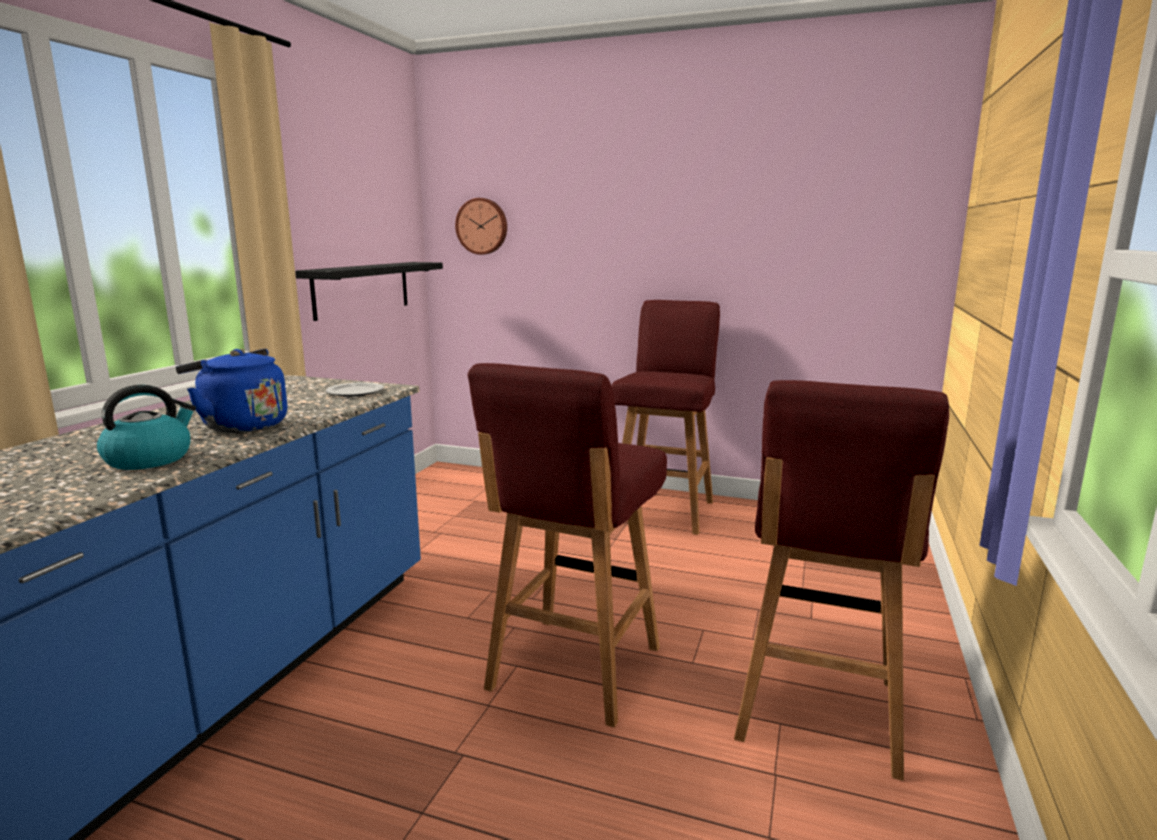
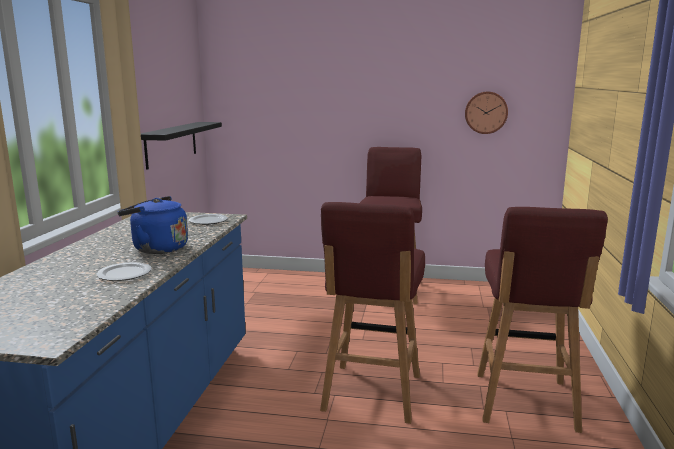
camera: 10 degrees left, 0 degrees up
(150, 459) = (123, 274): kettle -> plate
(482, 226) = (249, 95): wall clock -> wall clock (486, 112)

